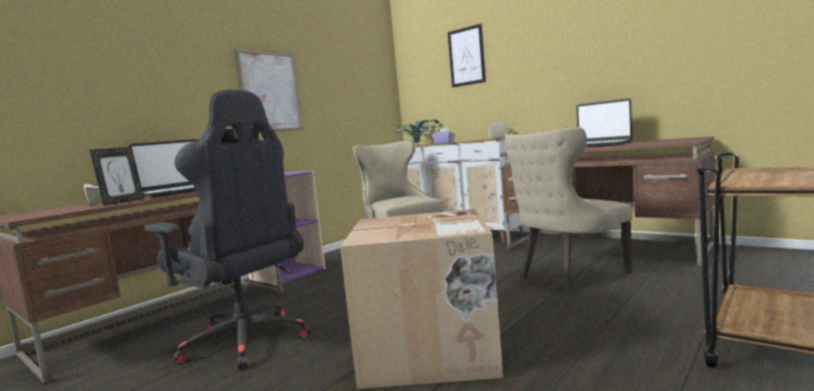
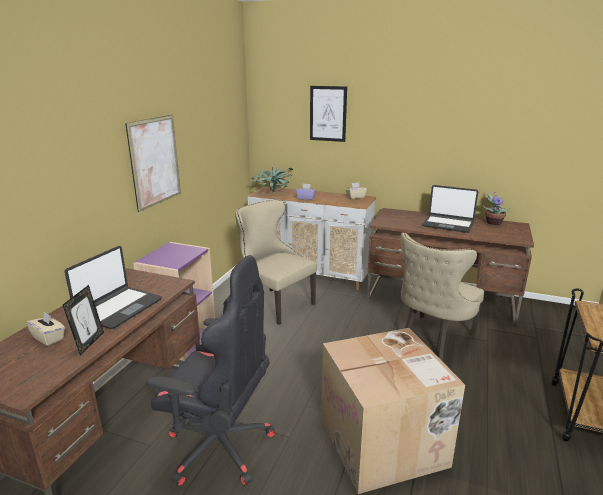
camera: 20 degrees left, 15 degrees up
(660, 140) = (492, 222): none -> potted plant

